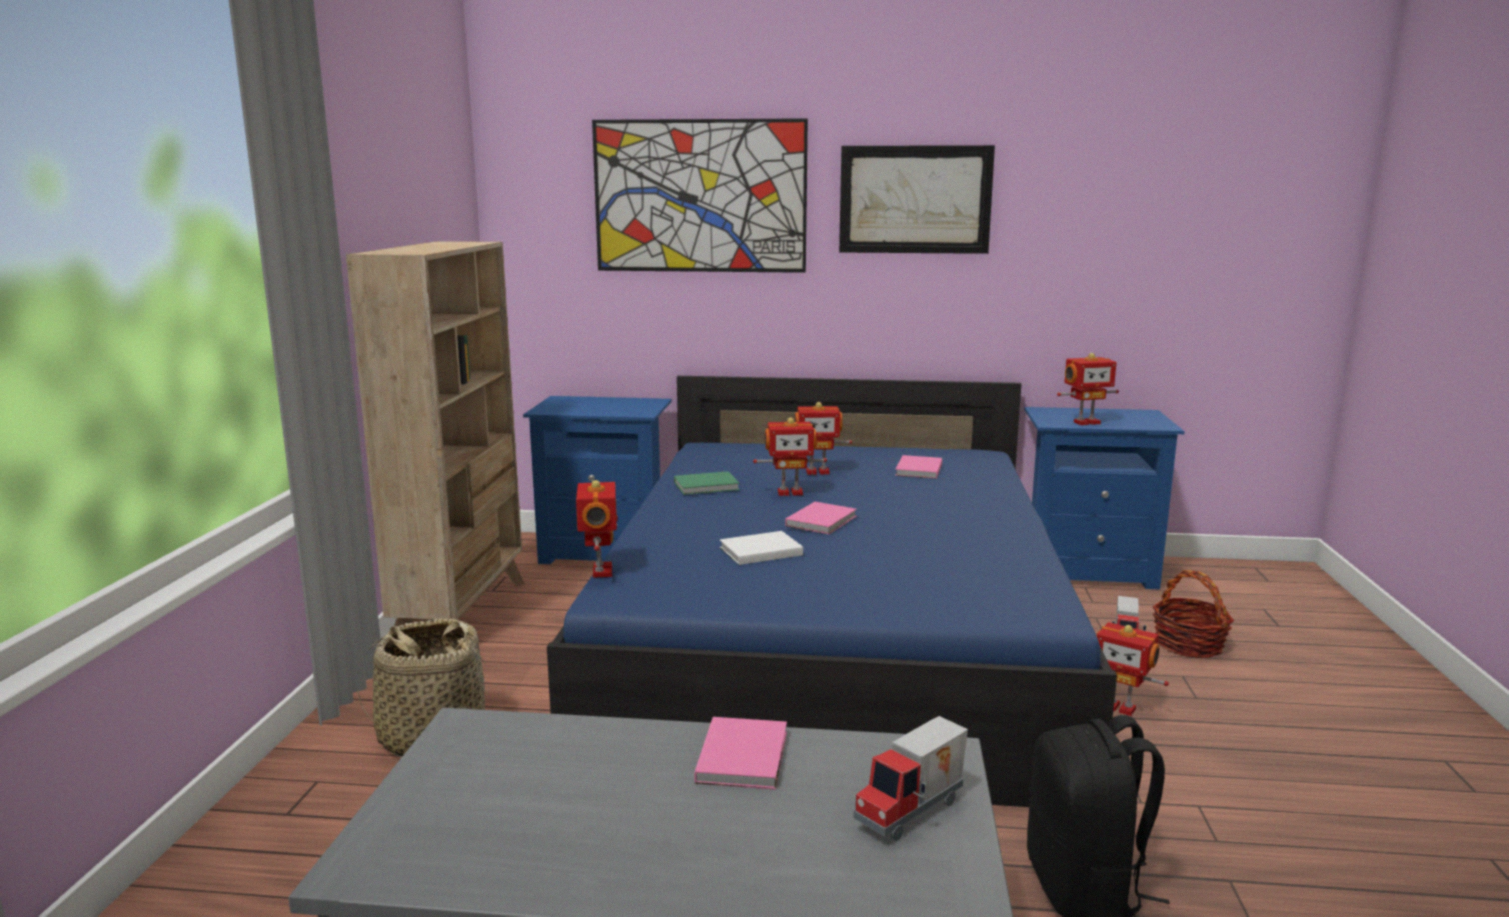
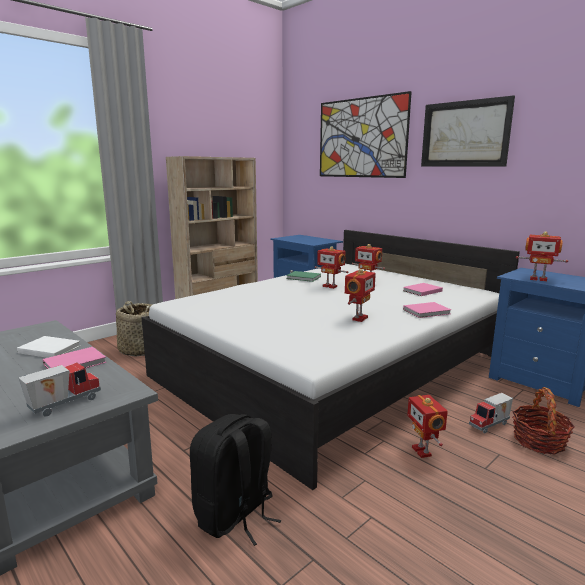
camera: 40 degrees right, 0 degrees up
(600, 571) = (190, 295): toy robot -> toy robot (358, 318)
(758, 551) = (258, 302): white book -> white book (49, 349)
(823, 521) = (315, 299): pink book -> pink book (428, 312)
(833, 638) = (333, 367): blue bed -> white bed
(913, 813) = (63, 404): toy truck -> toy truck turned 135 degrees clockwise

